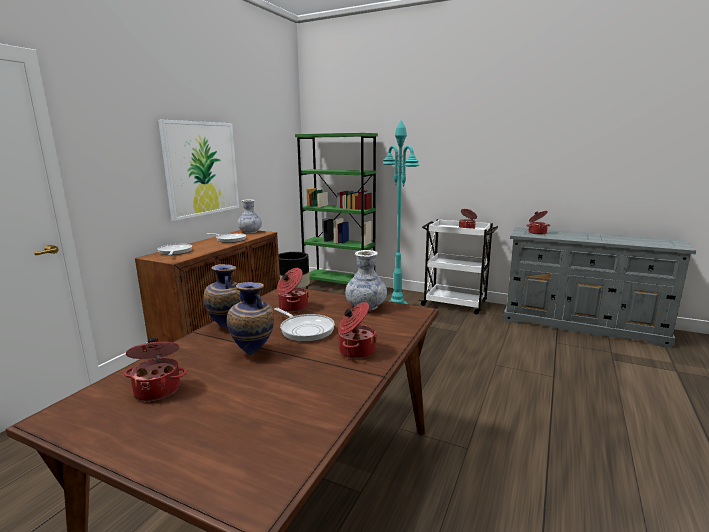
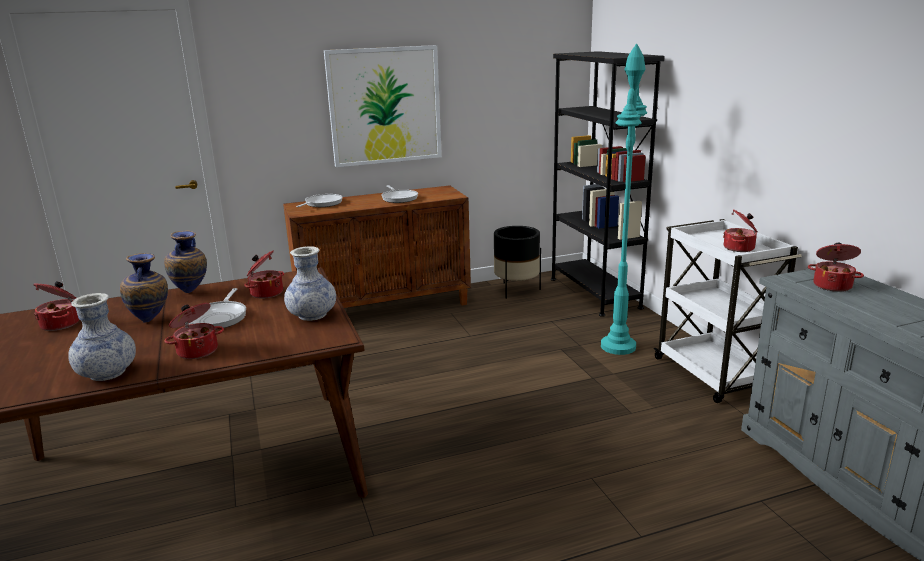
camera: 45 degrees right, 5 degrees up
(250, 232) = (443, 191): vase -> vase (107, 373)
(339, 286) = (594, 293): green bookcase -> black bookcase

